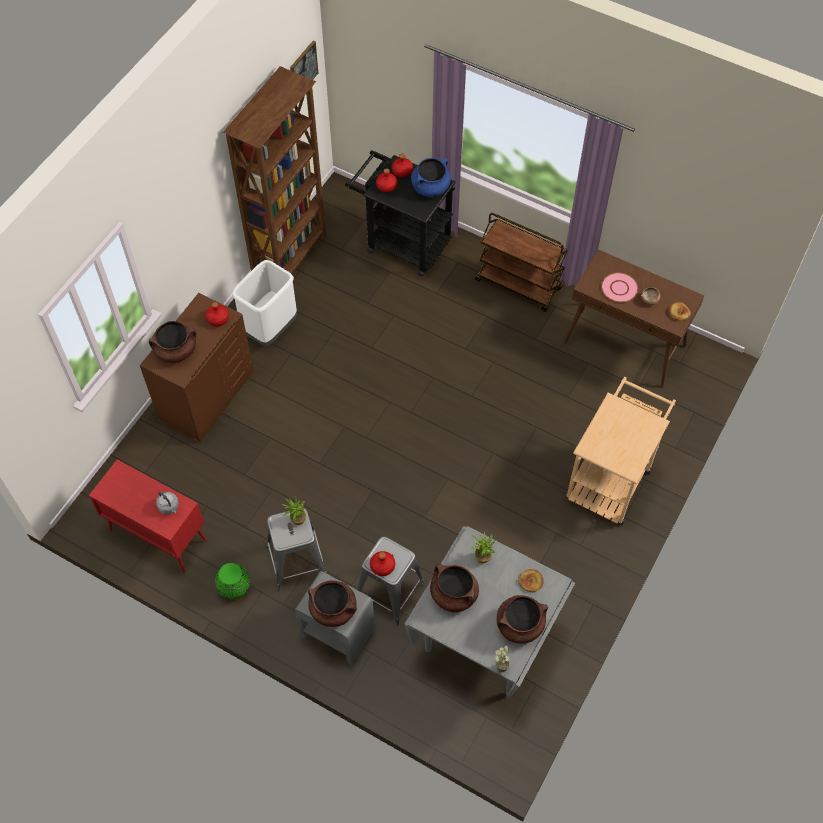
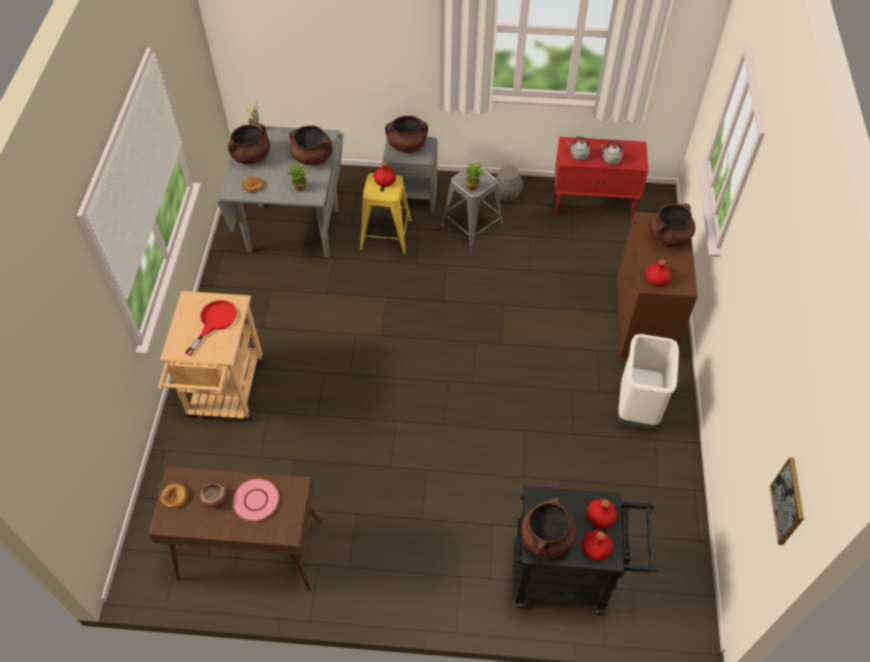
camera: 155 degrees right, 5 degrees down
(142, 488) = (610, 159): none -> grey kettle
(235, 588) = (507, 195): green vase -> grey vase
(291, 257) = (679, 499): brown bookcase -> none
(389, 592) = (386, 235): grey stool -> yellow stool
(430, 187) = (546, 538): blue cooking pot -> brown cooking pot
(519, 284) = (403, 578): brown cart -> none
(613, 437) = (214, 322): none -> red frying pan

